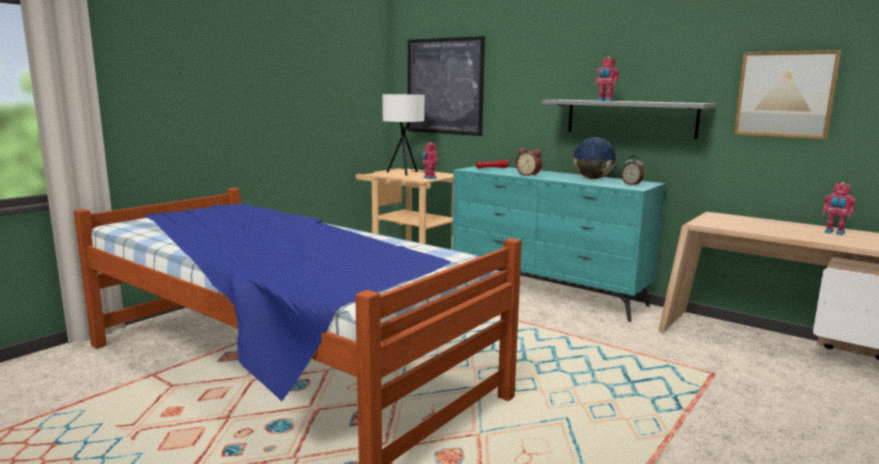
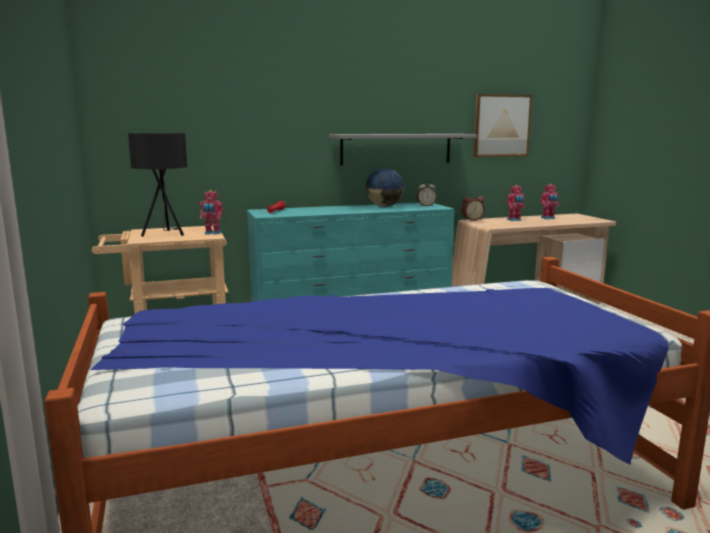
camera: 55 degrees left, 0 degrees up
(405, 173) = (165, 234): white table lamp -> black table lamp
(444, 86) = (179, 122): picture -> none
(529, 175) = (335, 211): alarm clock -> alarm clock (471, 219)
(605, 101) = (395, 134): toy robot -> toy robot (514, 220)

